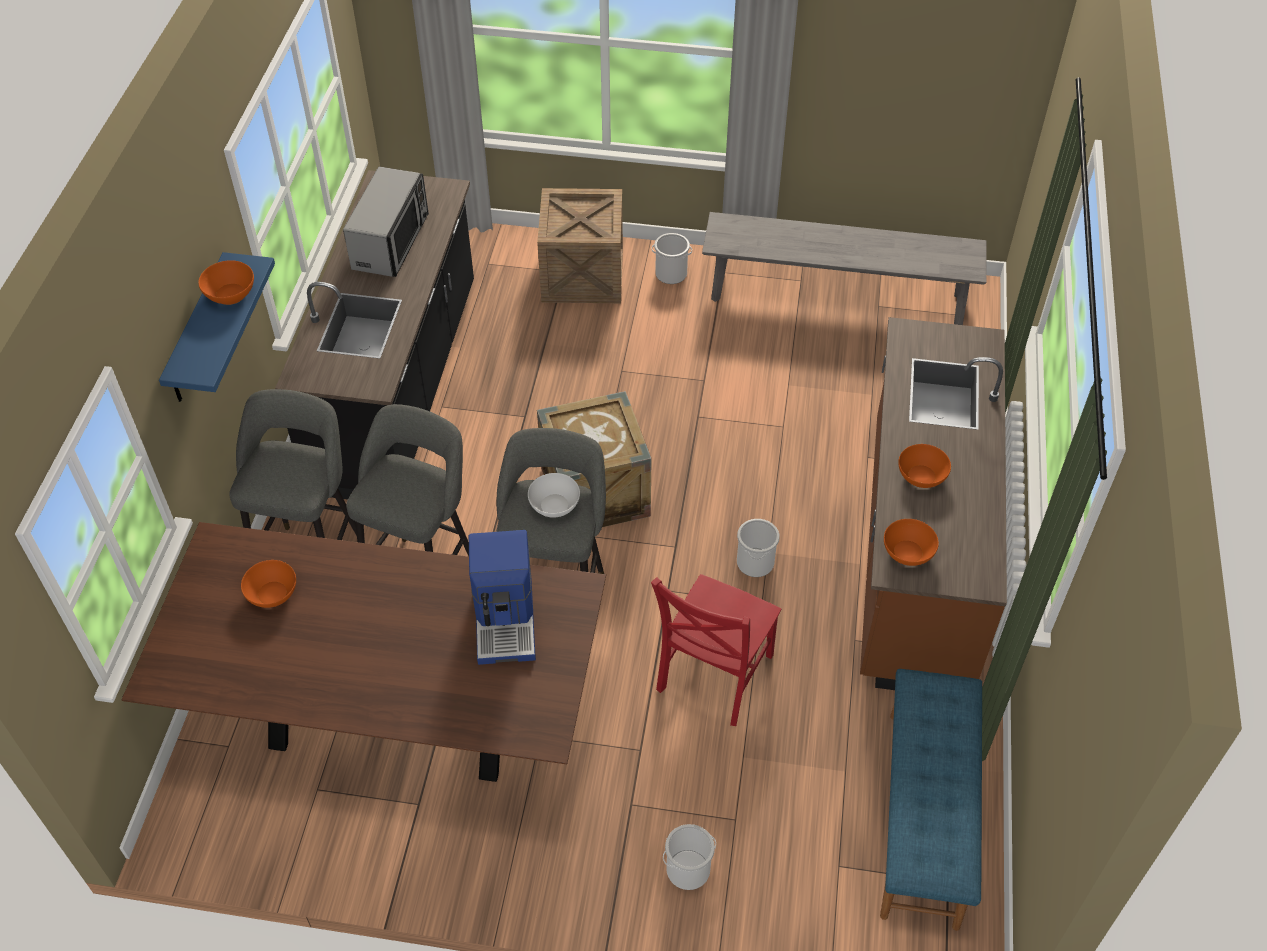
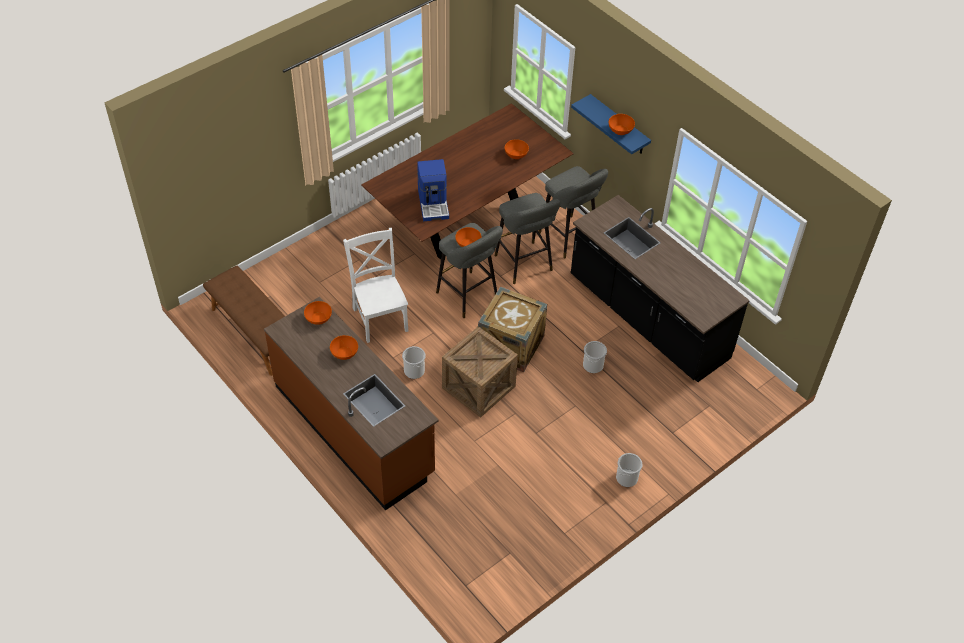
camera: 130 degrees right, 0 degrees up
(391, 242) = (681, 277): microwave -> none
(506, 619) = (434, 203): coffee machine -> coffee machine turned 135 degrees counterclockwise
(554, 505) = (468, 243): white bowl -> orange bowl
(582, 275) = (662, 438): crate -> crate (478, 387)
(687, 870) = (319, 257): bucket -> bucket (593, 365)
(712, 676) = (380, 317): red chair -> white chair
(837, 297) = (535, 539): grey bench -> none
(924, 817) = (255, 333): blue bench -> brown bench

